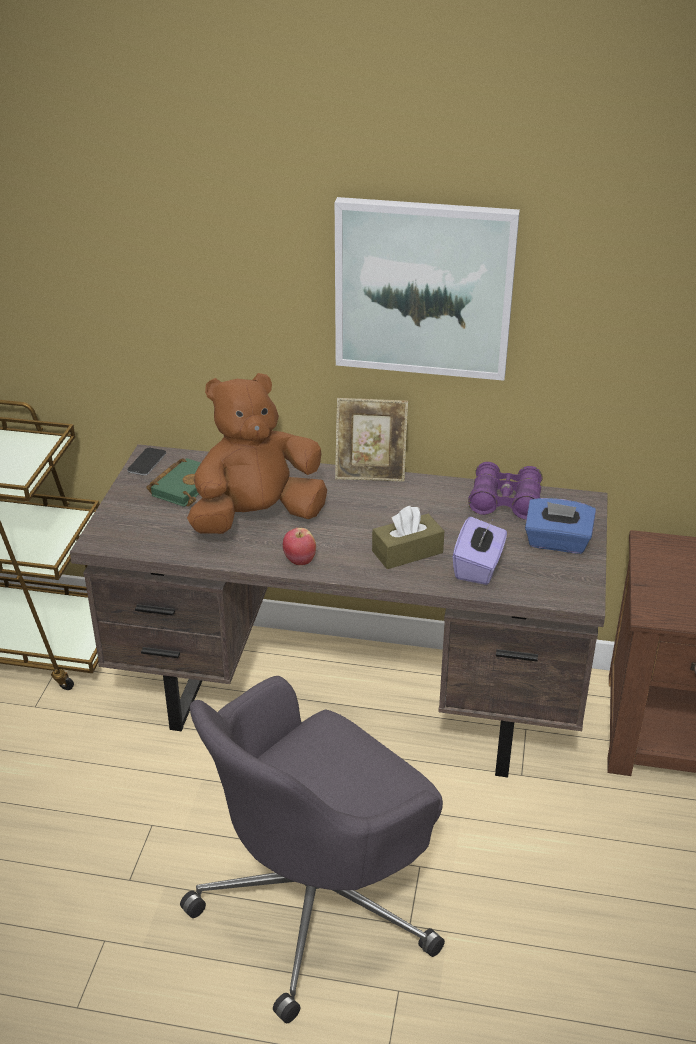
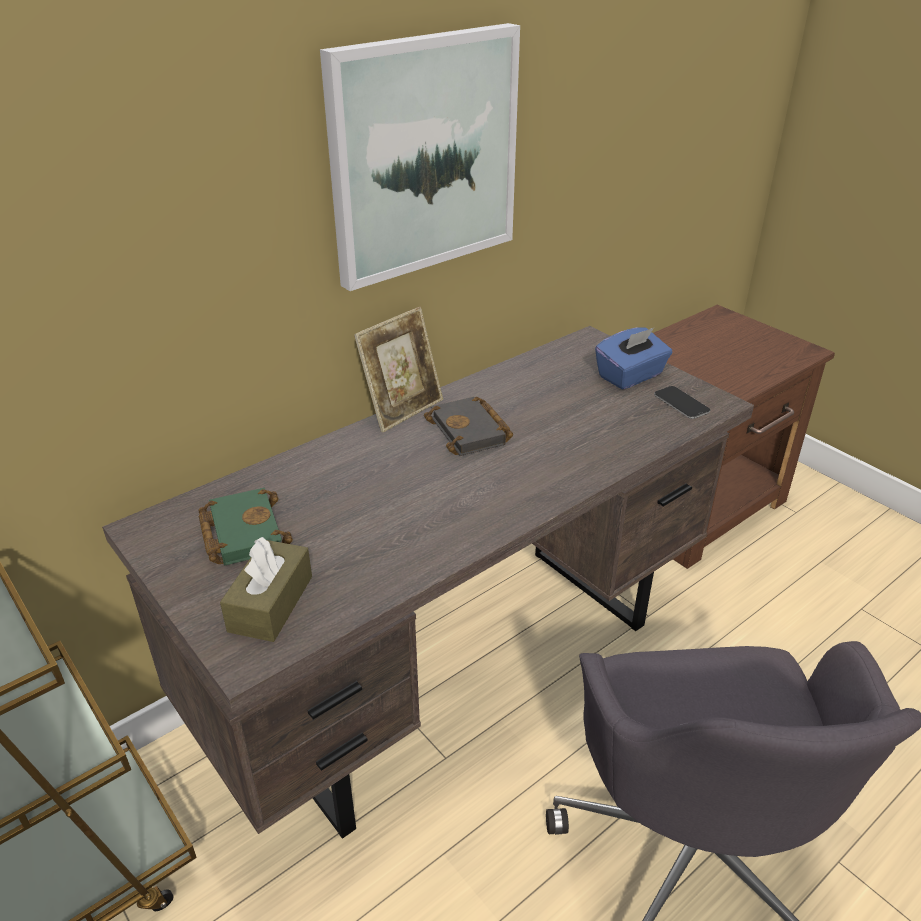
camera: 50 degrees left, 0 degrees up
(147, 462) = (151, 537): phone -> phone (681, 403)
(257, 518) = (376, 511): brown plush toy -> none
(300, 560) = (488, 520): apple -> none
(383, 510) = (471, 432): none -> black book
(407, 552) = (554, 451): brown tissue box -> brown tissue box (271, 603)
(478, 567) = (622, 427): purple tissue box -> none
(505, 502) = (543, 370): purple binoculars -> none

